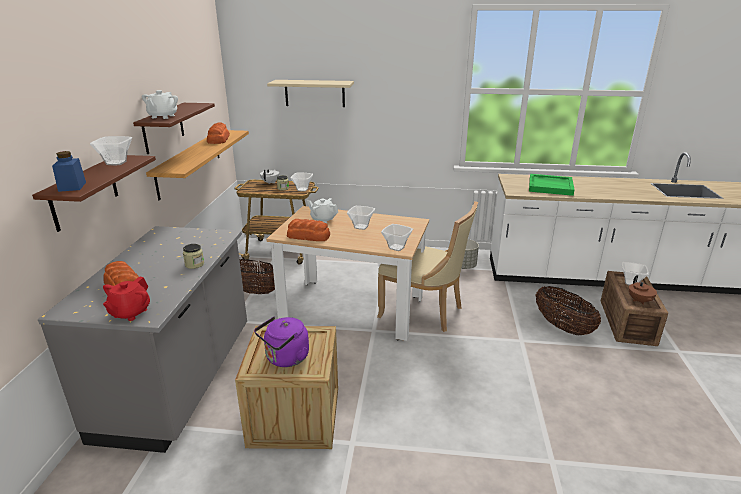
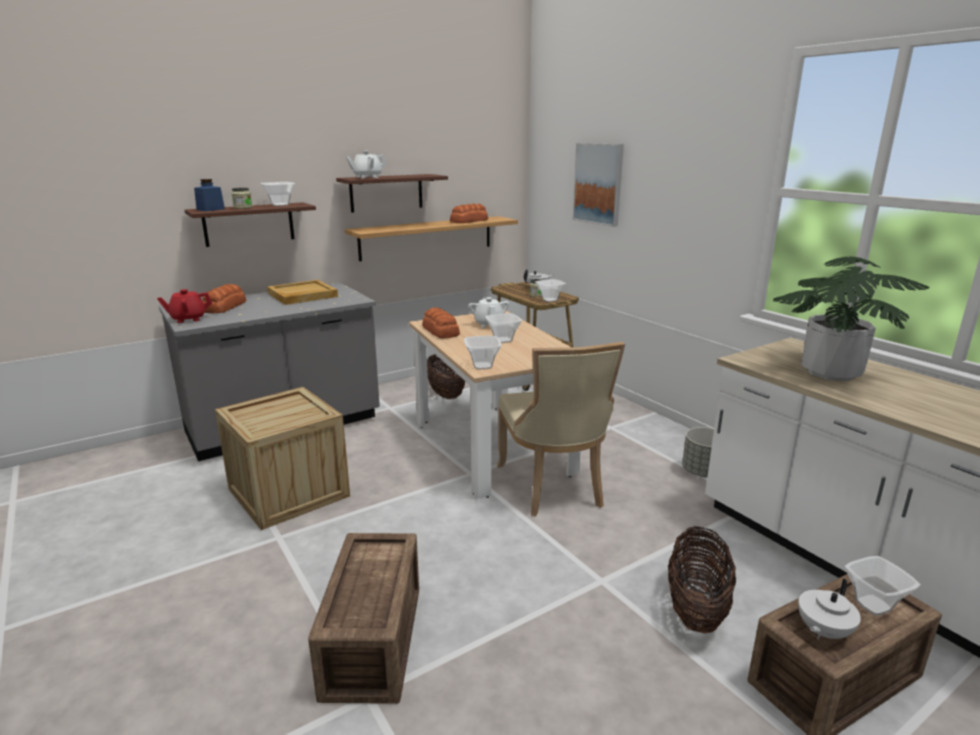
camera: 50 degrees right, 5 degrees down
(163, 249) = (302, 295): none -> beige tray
(194, 264) = (287, 309): jar -> jar (243, 207)
(285, 359) = (266, 416): purple kettle -> none
(314, 93) = (598, 184): beige shelf -> picture
(506, 442) = (370, 642): none -> crate
(550, 186) = (830, 373): green tray -> potted plant
(639, 301) = (822, 631): brown teapot -> white teapot

